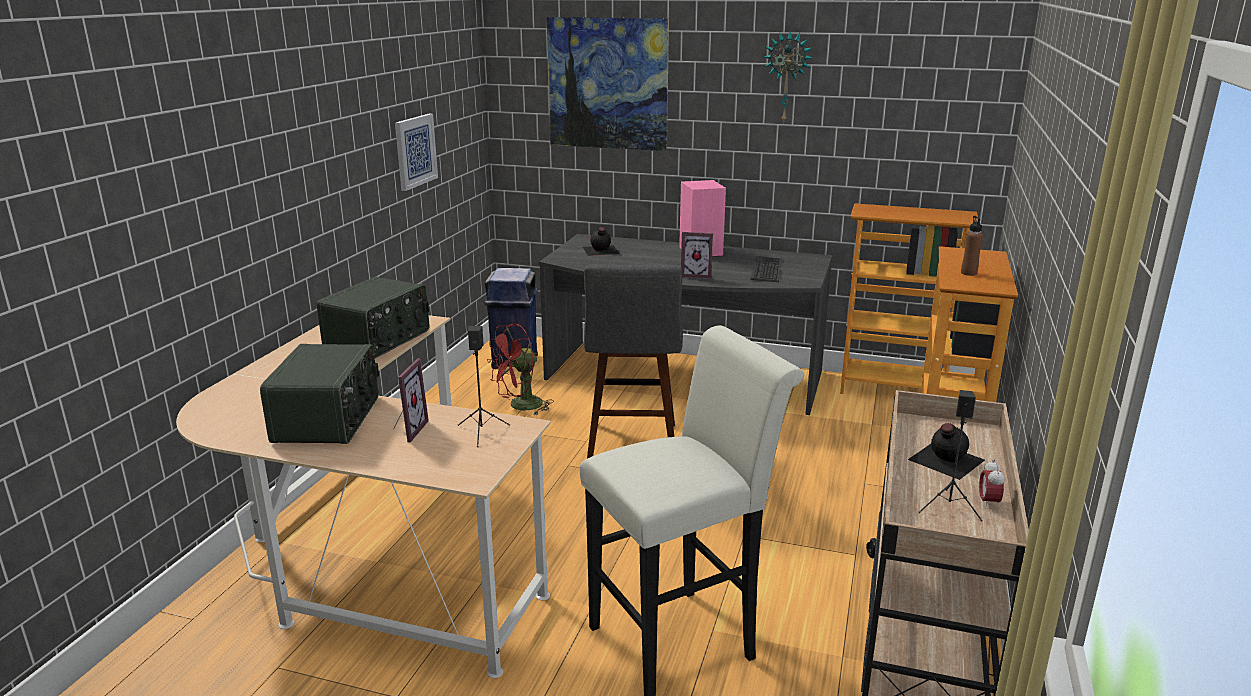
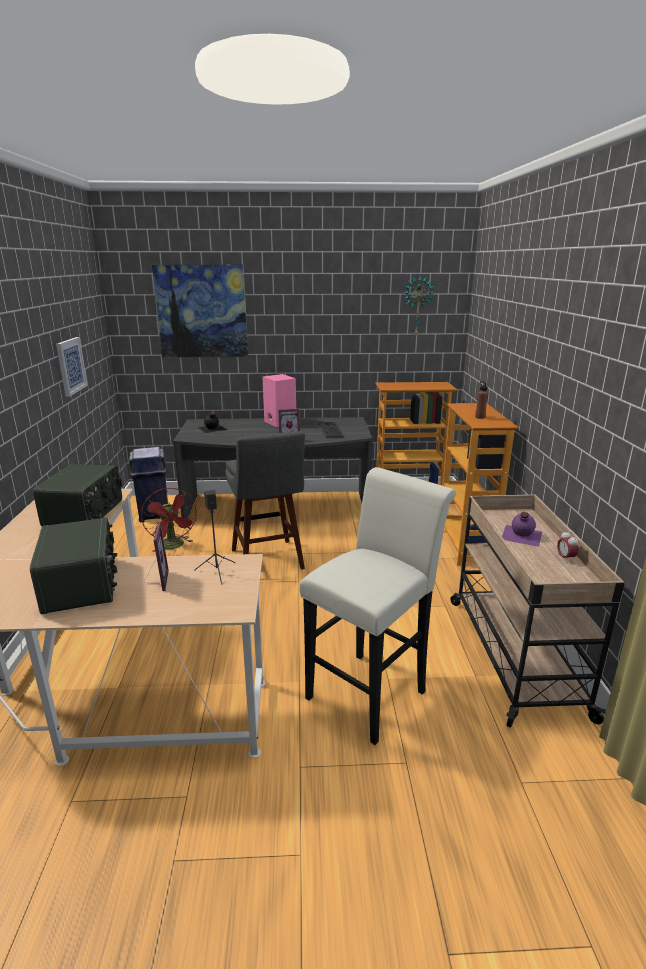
camera: 20 degrees left, 0 degrees up
(520, 406) = (174, 546): red fan -> red fan turned 60 degrees counterclockwise
(787, 77) = (327, 303): wall clock -> wall clock (417, 306)
(945, 459) = (521, 535): black bottle -> purple bottle
(949, 507) = (547, 566): black speaker -> none

